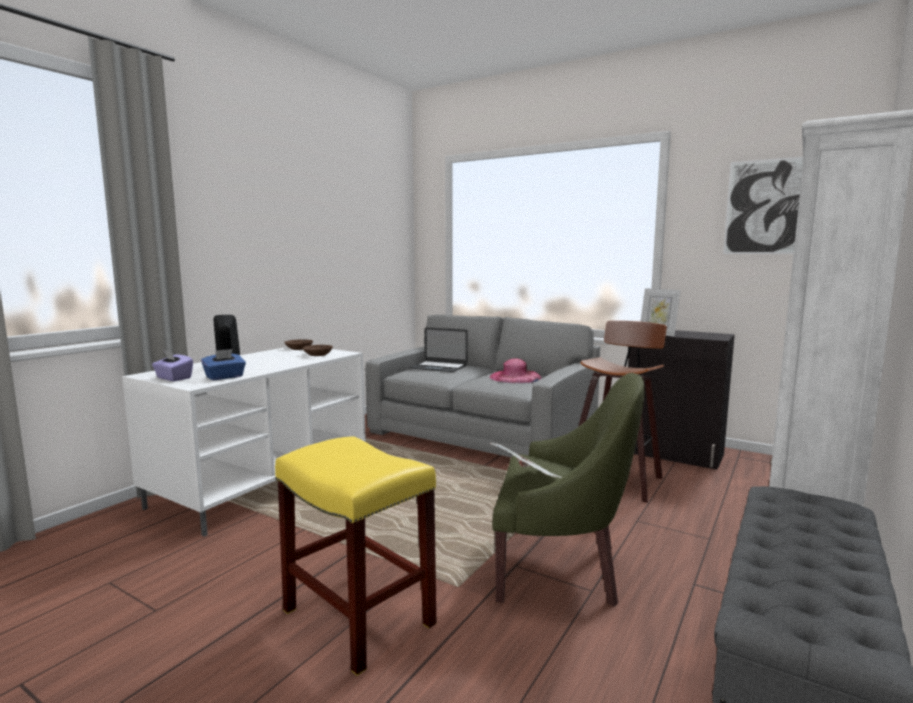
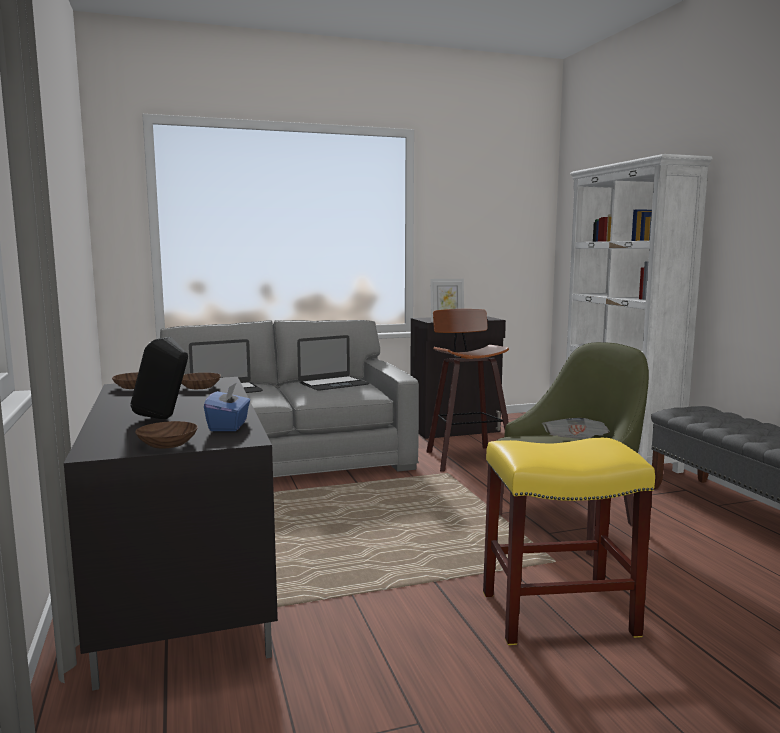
camera: 50 degrees left, 0 degrees up
(173, 378) = (169, 443): purple tissue box -> brown bowl
(263, 482) = (180, 587): white tv stand -> black tv stand
(515, 377) = (333, 384): pink hat -> laptop
(764, 207) = (489, 207): picture -> none

